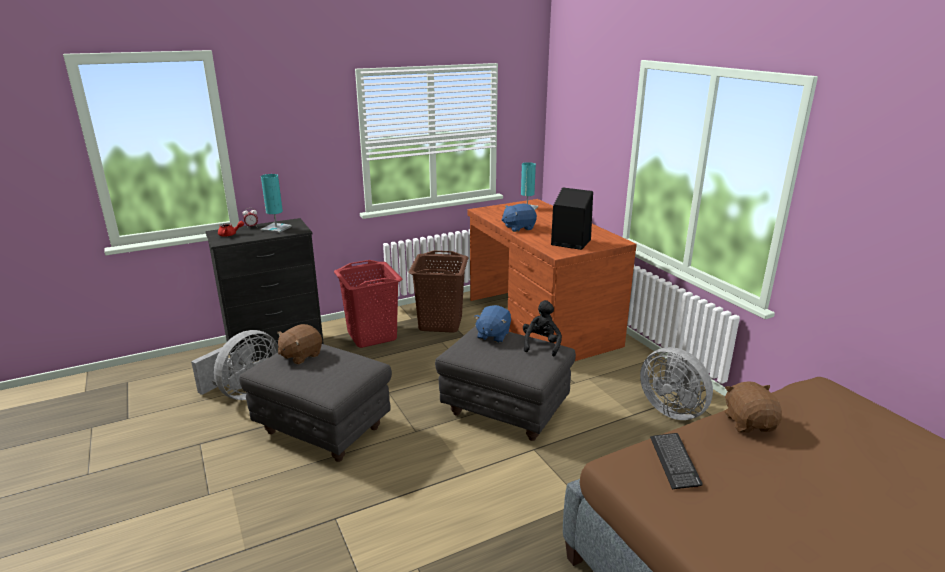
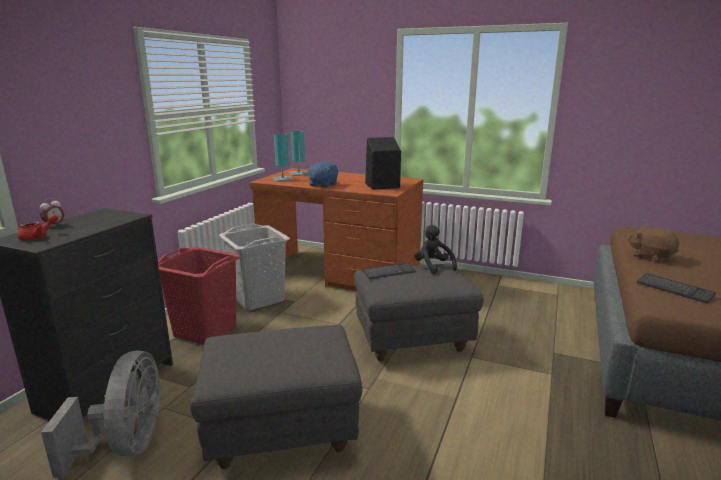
camera: 40 degrees left, 5 degrees down
(276, 228) = (95, 220): turquoise table lamp -> turquoise table lamp (283, 179)
(300, 355) = (244, 350): brown plush toy -> none
(441, 323) = (259, 299): brown laundry basket -> grey laundry basket
(493, 335) = (389, 272): blue plush toy -> keyboard
(673, 409) = (504, 295): grey fan -> none

